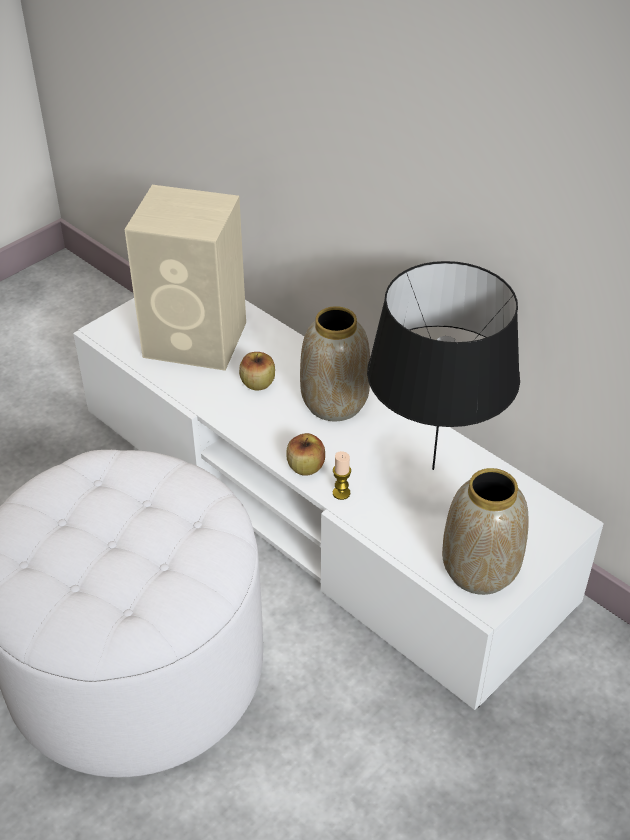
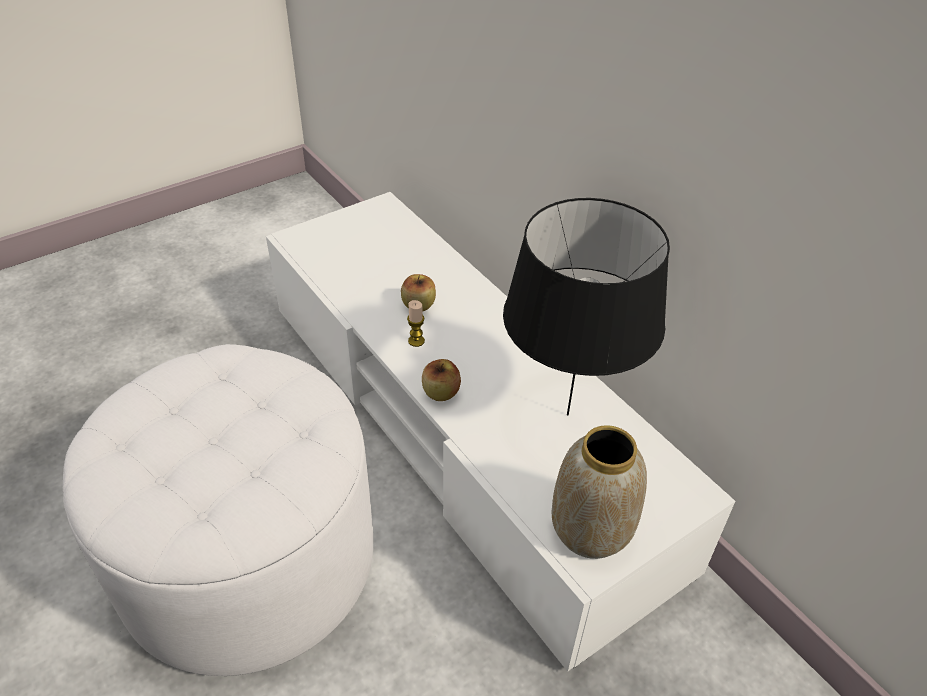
camera: 10 degrees right, 0 degrees up
(198, 340) = (375, 258): beige speaker -> none
(335, 402) = (487, 334): vase -> none
(341, 493) = (468, 424): candle -> candle (416, 341)

